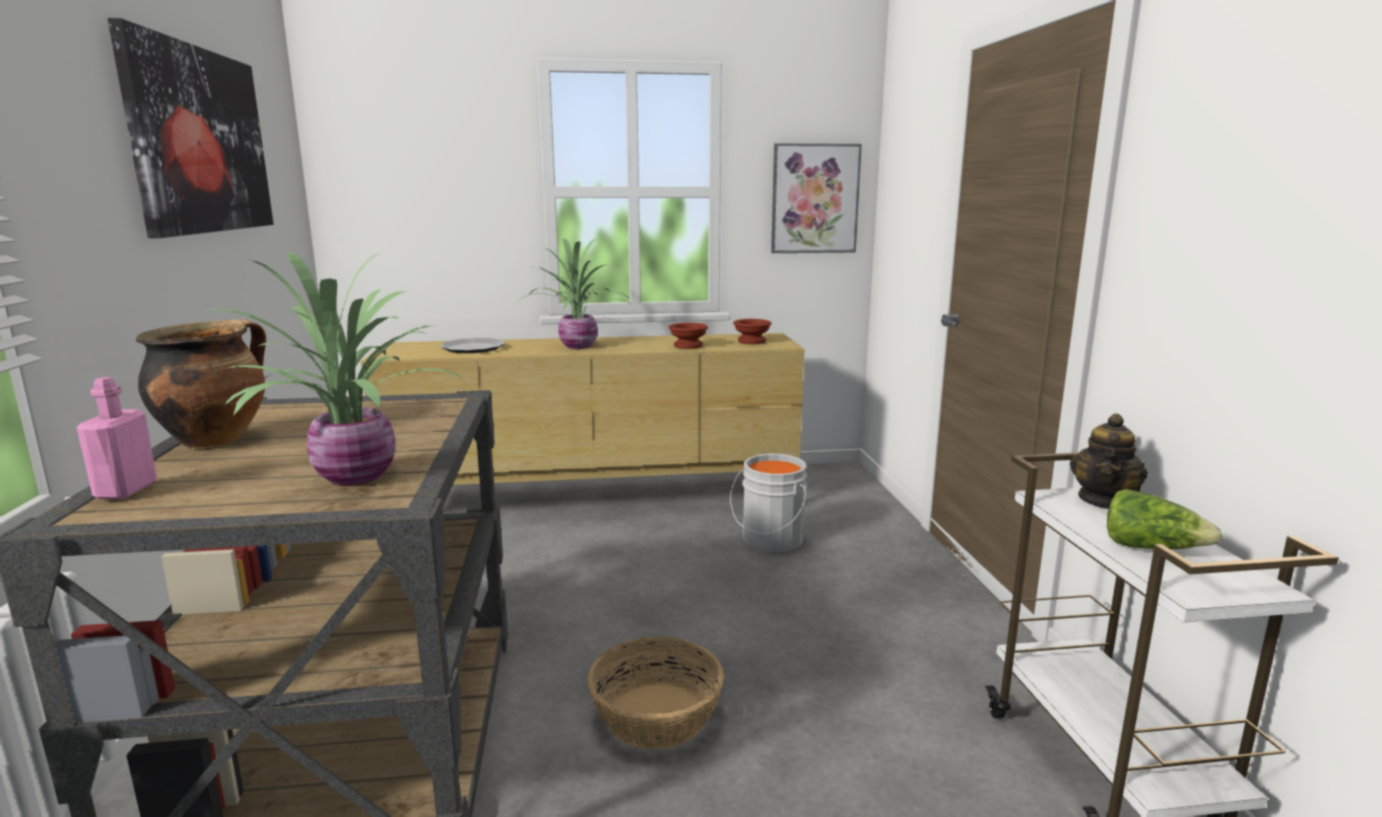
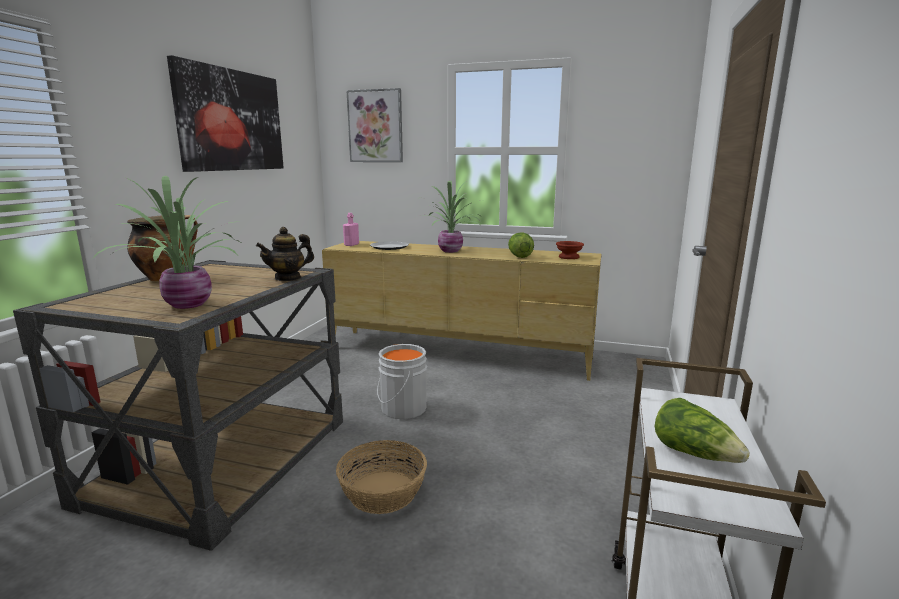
camera: 25 degrees right, 0 degrees up
(126, 490) = (92, 296): pink bottle -> pink bottle (351, 245)
(688, 346) = (519, 256): brown bowl -> lettuce
(770, 541) = (549, 400): grey bucket -> grey bucket (401, 409)
(814, 199) = (638, 155): picture -> picture (375, 126)
(1103, 501) = (707, 409): teapot -> teapot (288, 278)

